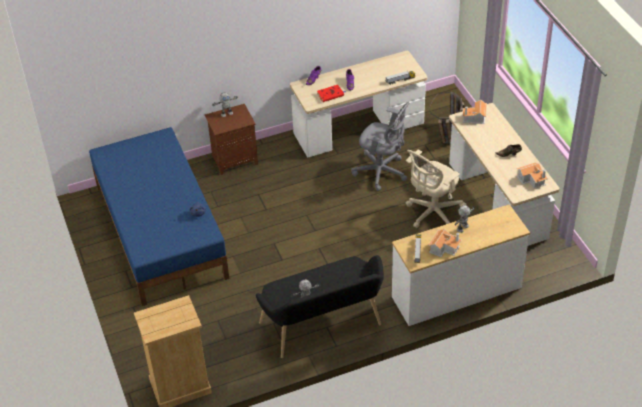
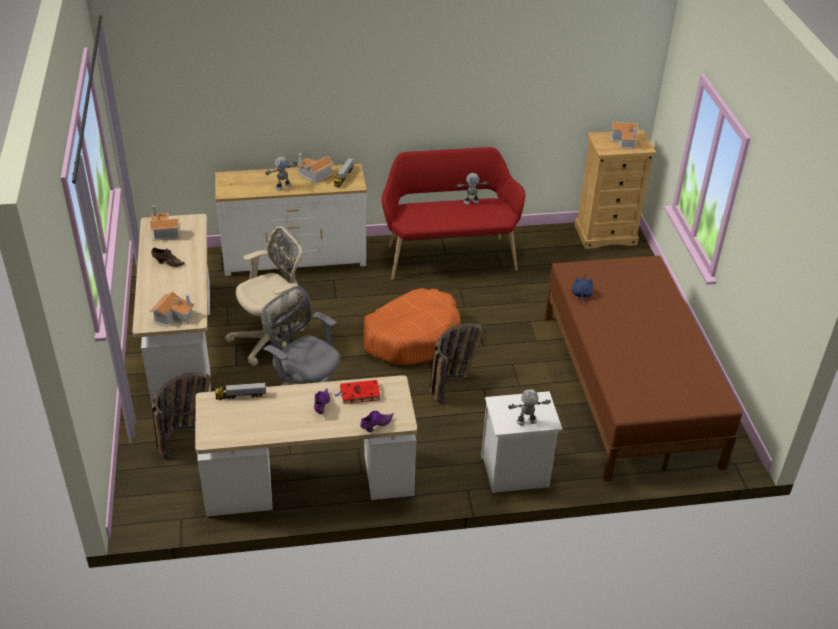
camera: 170 degrees left, 5 degrees down
(161, 231) = (627, 388): blue bed -> brown bed
(163, 321) = (625, 141): none -> toy house
(235, 159) = (514, 472): brown nightstand -> white nightstand
(288, 208) = (453, 383): none -> basket
(324, 327) = (449, 254): black bench -> red bench
(329, 238) = (412, 337): none -> orange dog bed

